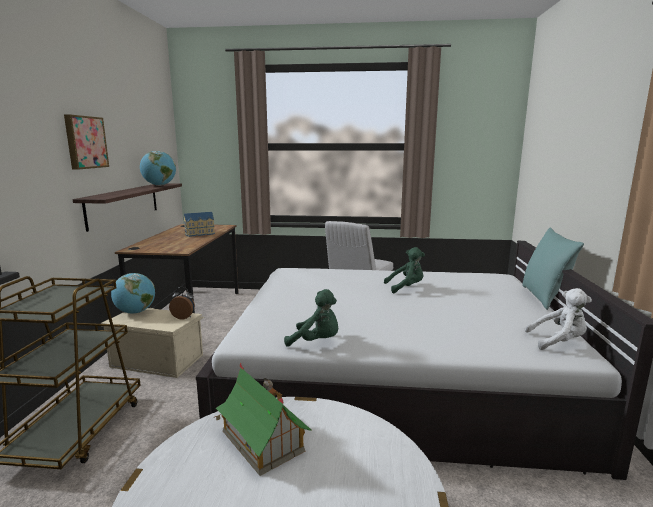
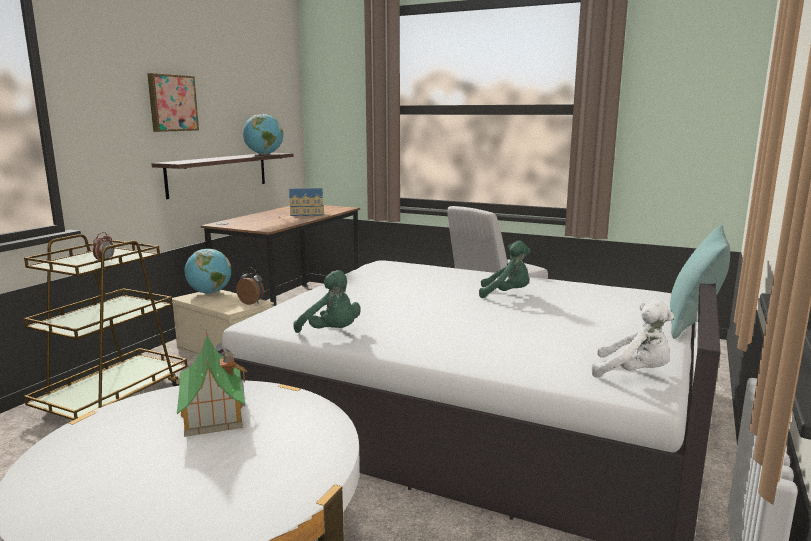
camera: 20 degrees right, 0 degrees up
(67, 302) = (105, 261): none -> alarm clock

